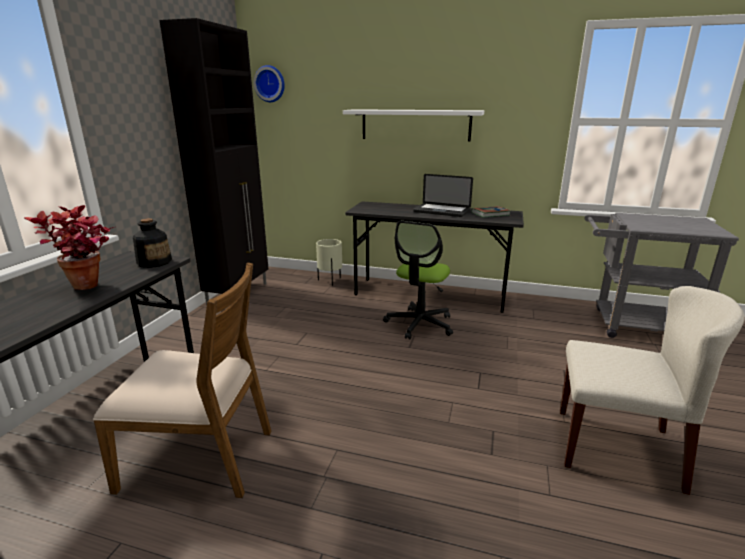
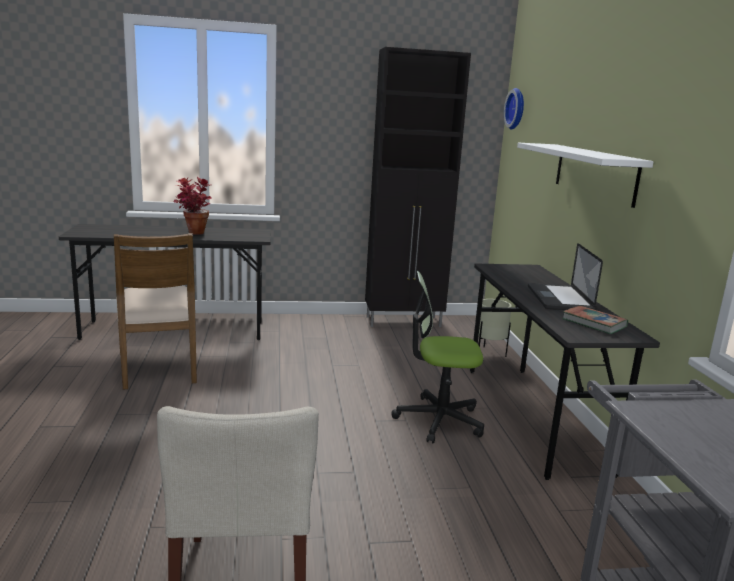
camera: 65 degrees right, 5 degrees down
(154, 262) = (251, 237): bottle -> none

